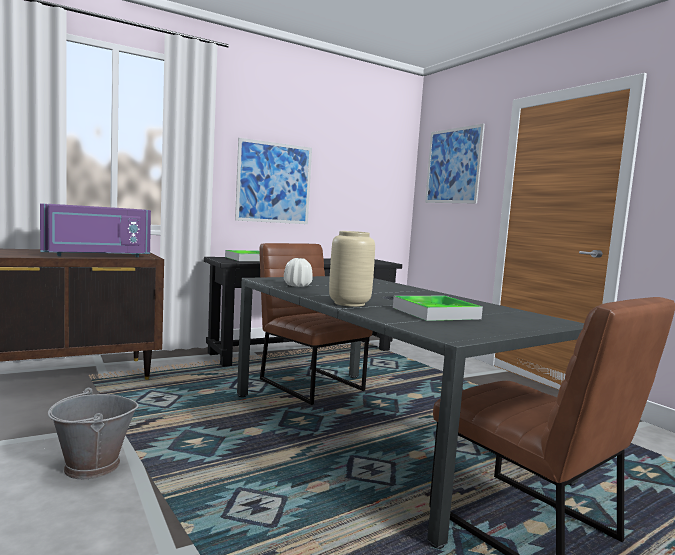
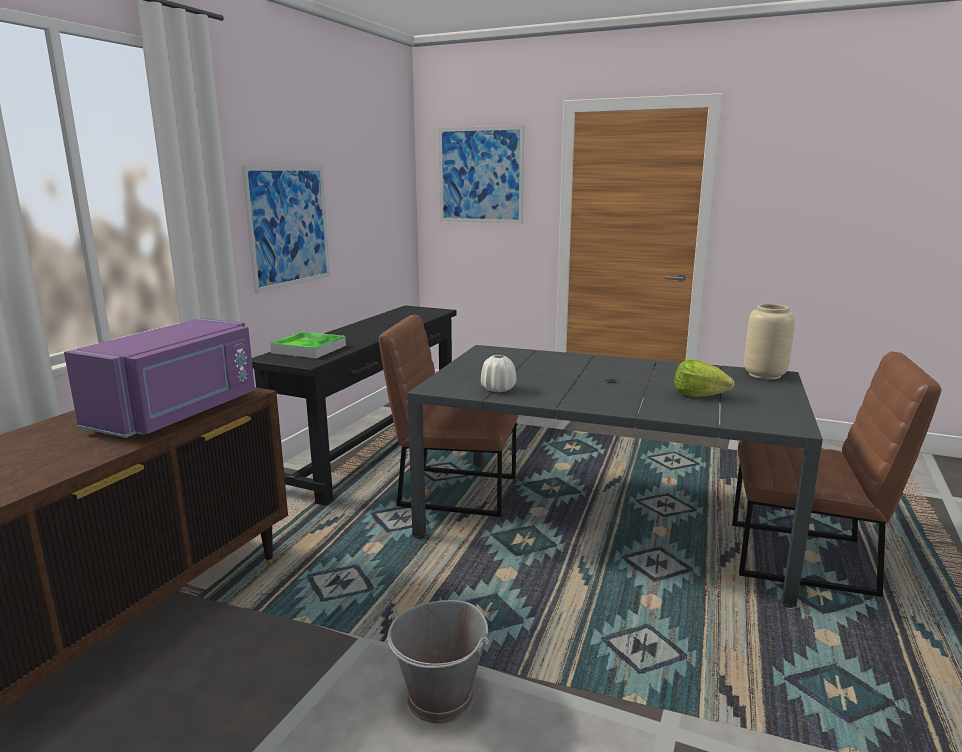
camera: 35 degrees left, 10 degrees up
(349, 303) = (620, 406): beige vase -> beige vase (765, 375)
(435, 313) = (698, 395): tray -> lettuce

